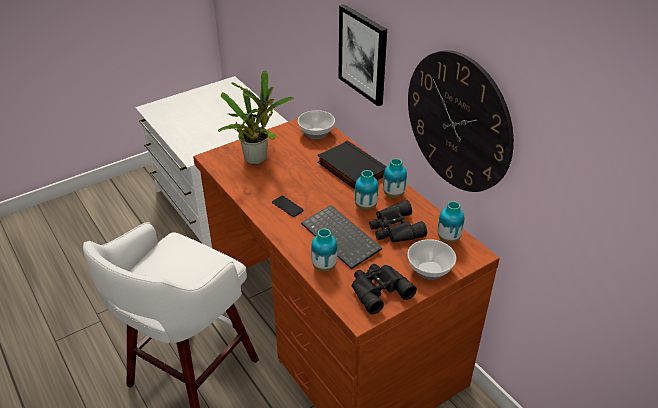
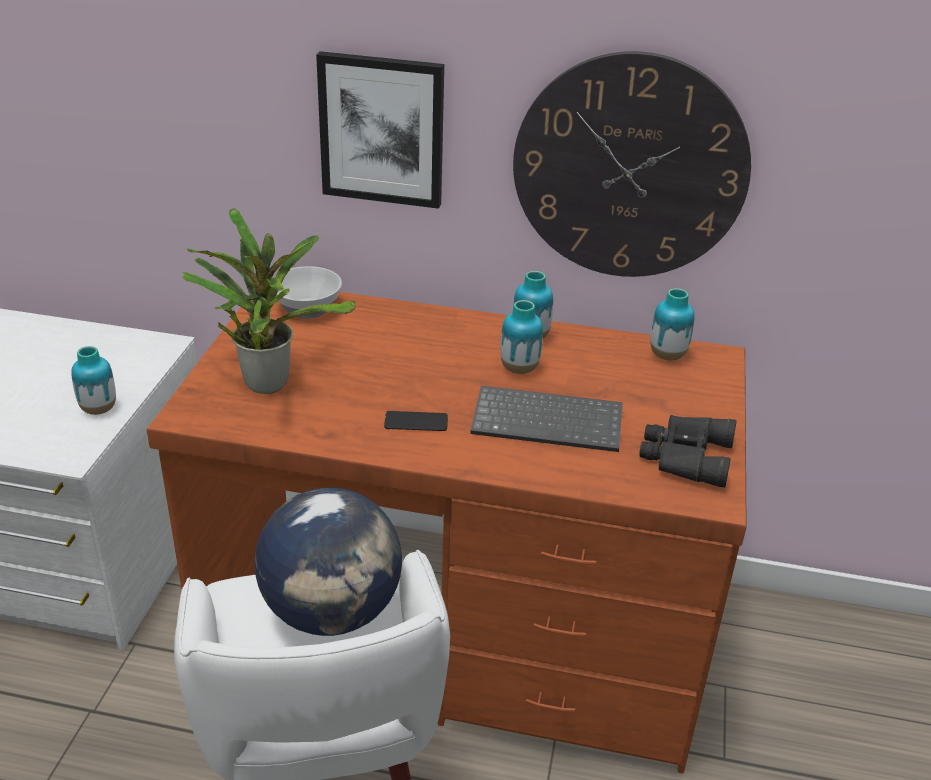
camera: 45 degrees left, 5 degrees down
(188, 268) = (331, 613): none -> globe
(324, 267) = (583, 469): vase -> vase (99, 409)
(350, 169) = (428, 332): black book -> none
(394, 229) = (593, 376): black binoculars -> none
(428, 270) = (701, 401): bowl -> none

